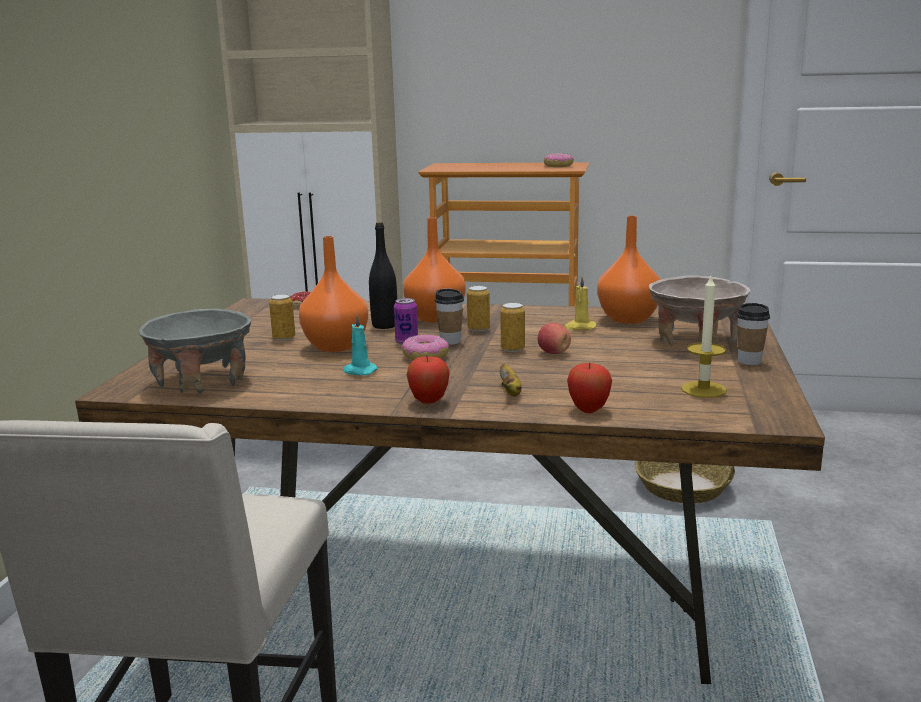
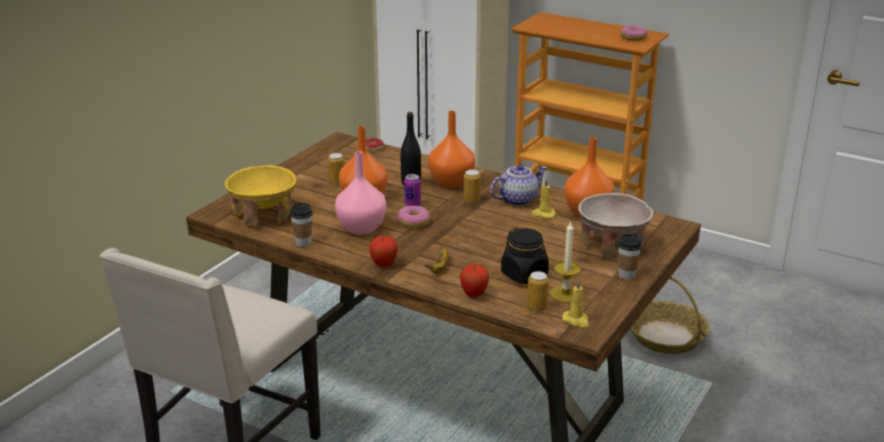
camera: 20 degrees right, 10 degrees up
(203, 381) = (264, 215): grey bowl -> yellow bowl
(359, 371) = (361, 227): turquoise candle -> pink vase
(450, 341) = (441, 210): cup -> cup (303, 243)
(512, 349) = (476, 227): can -> can (536, 308)
(533, 320) = (517, 200): none -> teapot
(553, 353) = (500, 237): apple -> none
(628, 380) = (524, 274): none -> black jar
(754, 411) = (576, 320): none -> yellow candle

